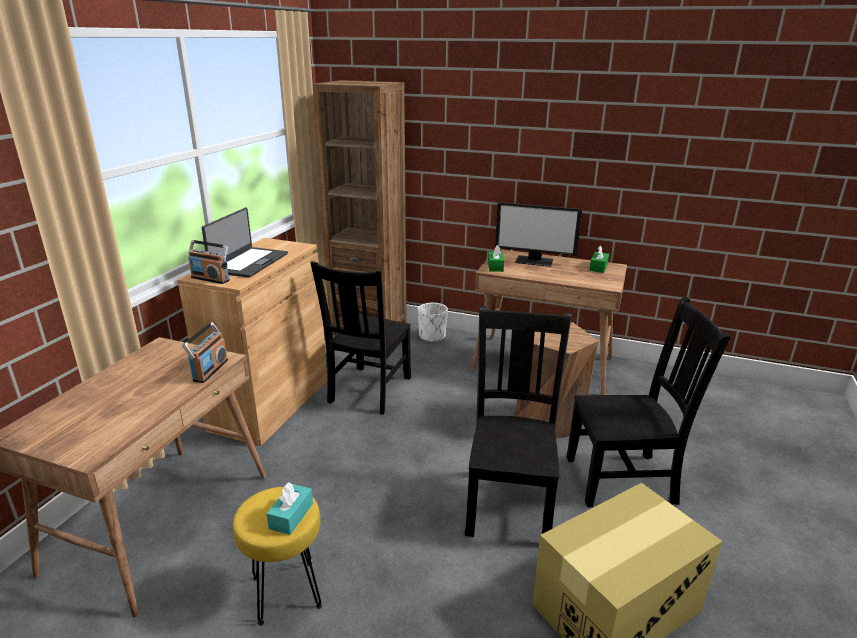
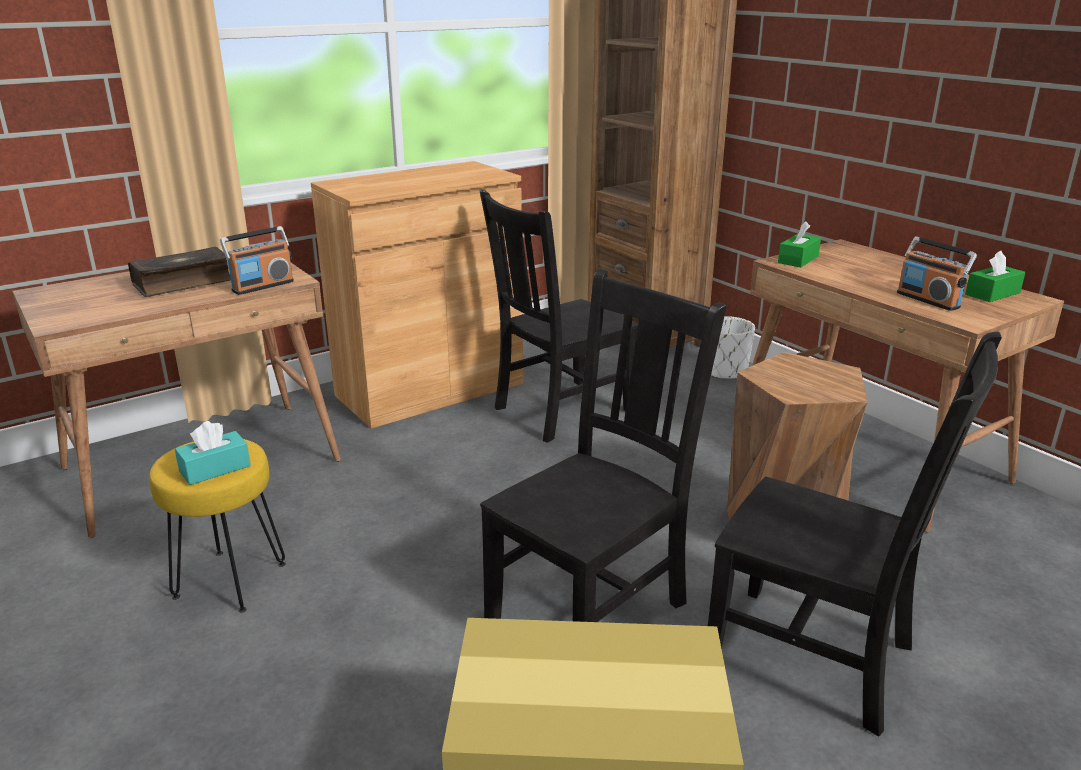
camera: 35 degrees right, 0 degrees up
(139, 386) = (183, 283): none -> book
(211, 279) = (341, 187): radio -> radio (928, 300)
(248, 262) = (408, 179): laptop -> none
(534, 261) = (882, 264): monitor -> none

